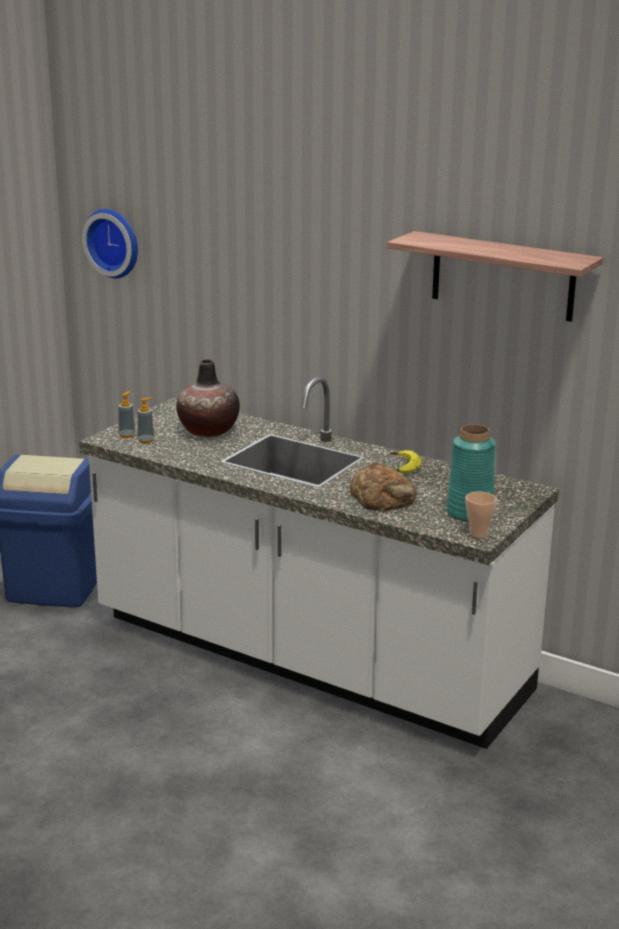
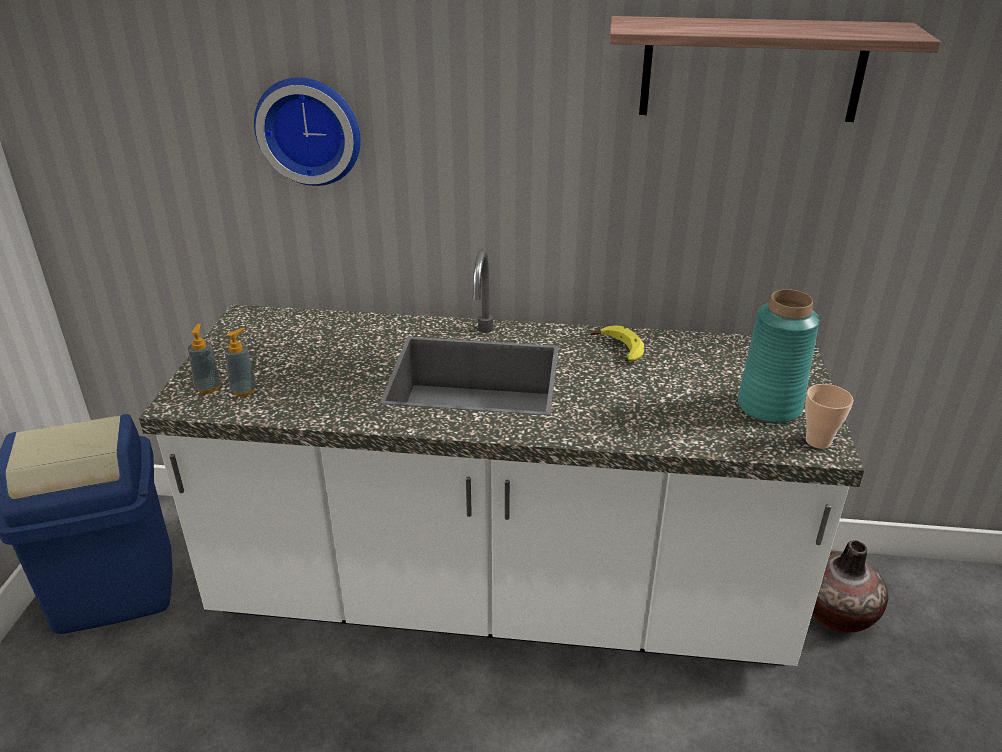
camera: 25 degrees left, 10 degrees up
(114, 242) = (87, 91): wall clock -> wall clock (310, 130)
(208, 430) = (321, 351): vase -> vase (835, 613)
(383, 497) = (645, 409): bread -> none

